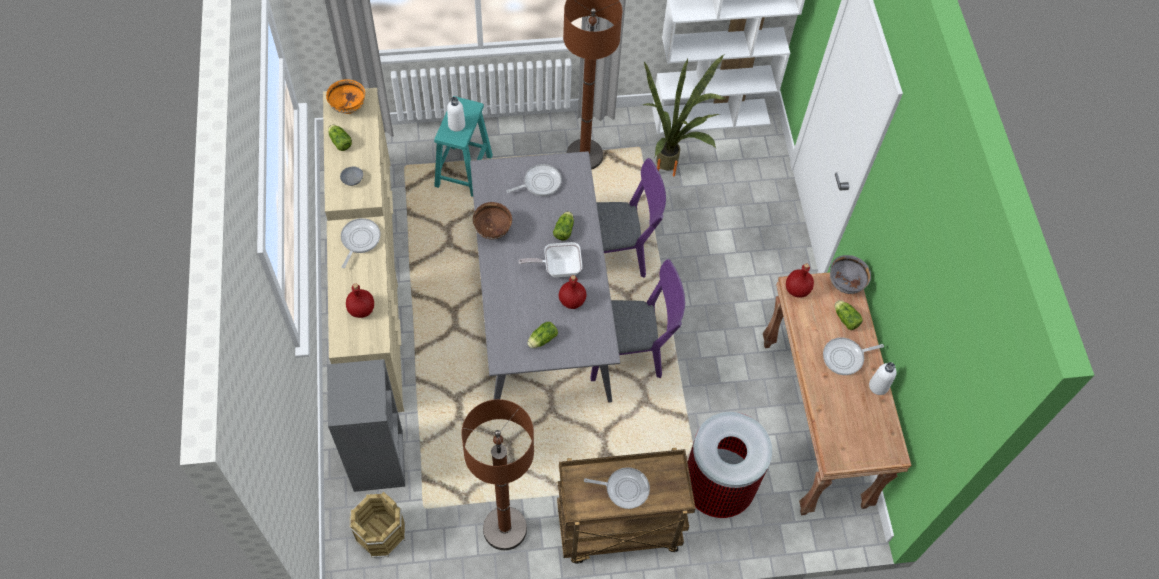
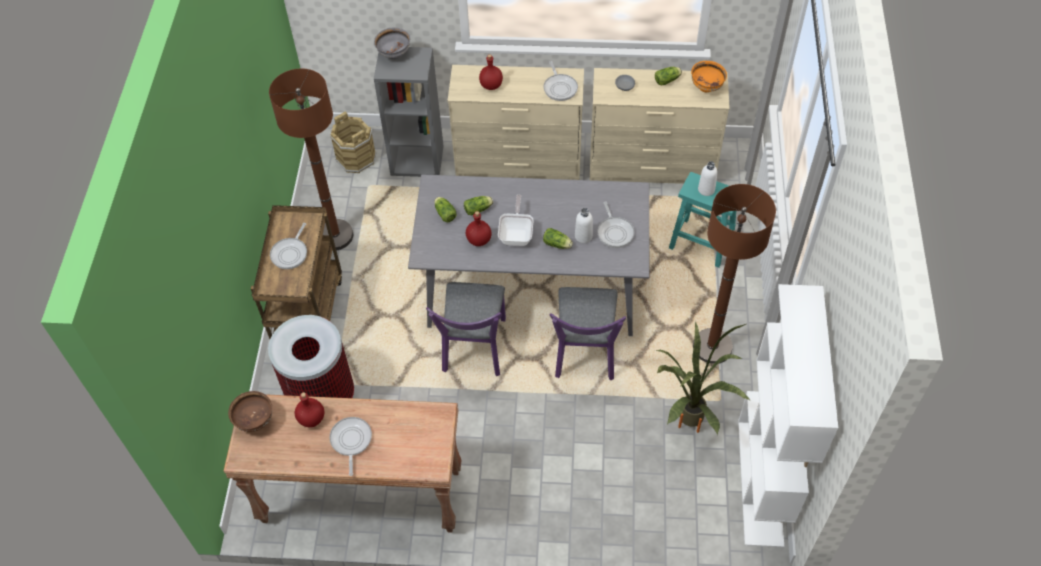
camera: 105 degrees right, 5 degrees down
(359, 240) = (560, 87): frying pan -> frying pan turned 45 degrees clockwise
(493, 231) = (566, 191): brown bowl -> brown bowl (255, 421)
(796, 289) = (438, 415): red bottle -> red bottle (312, 418)
(845, 284) = (434, 463): grey bowl -> grey bowl (394, 55)
(845, 318) = (394, 452): lettuce -> lettuce (479, 209)
(878, 386) = (312, 463): white bottle -> white bottle (583, 236)

